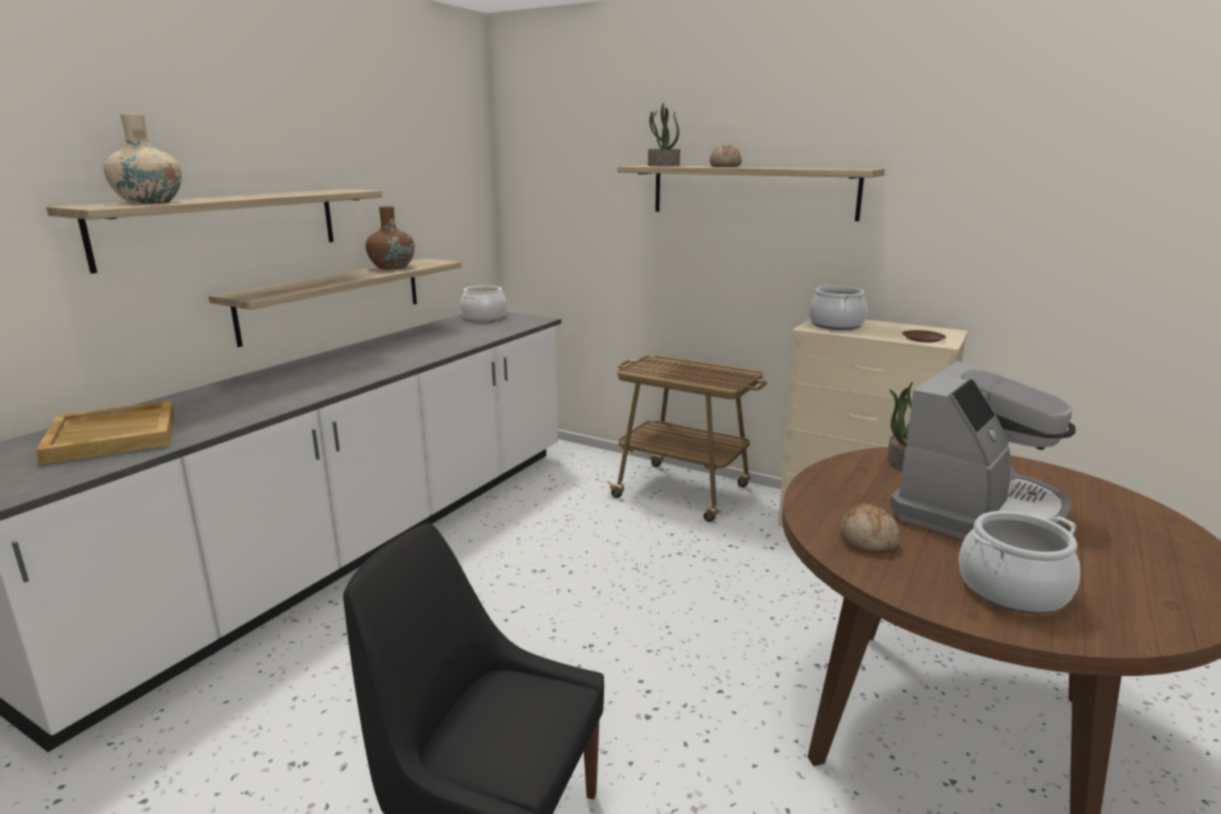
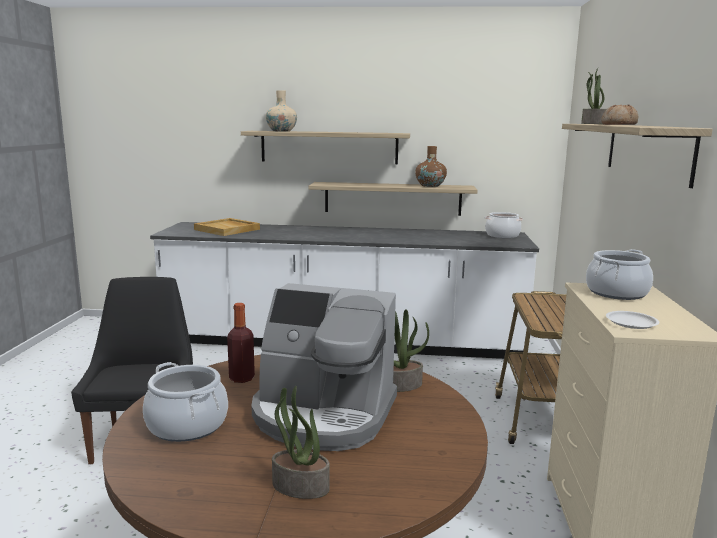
camera: 65 degrees right, 5 degrees down
(869, 540) = (242, 378): bread -> bottle
(923, 338) = (631, 323): brown plate -> white plate
(1136, 544) = (299, 487): none -> potted plant

